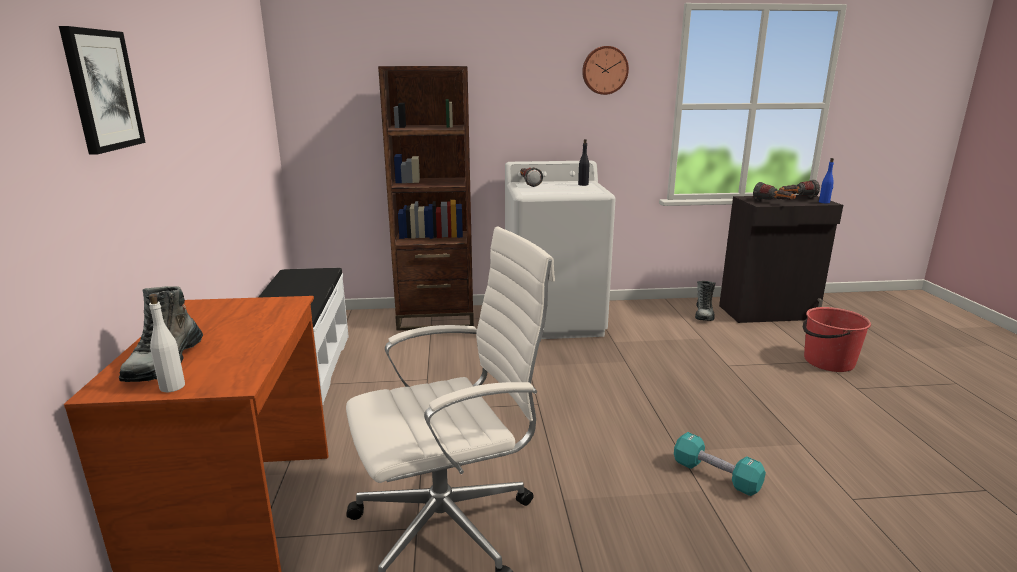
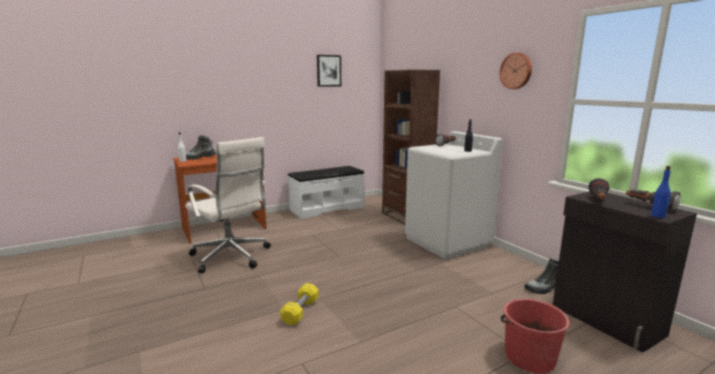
camera: 65 degrees right, 5 degrees down
(102, 90) = (223, 77): picture -> picture (328, 70)
(716, 476) = (300, 311): turquoise dumbbell -> yellow dumbbell

